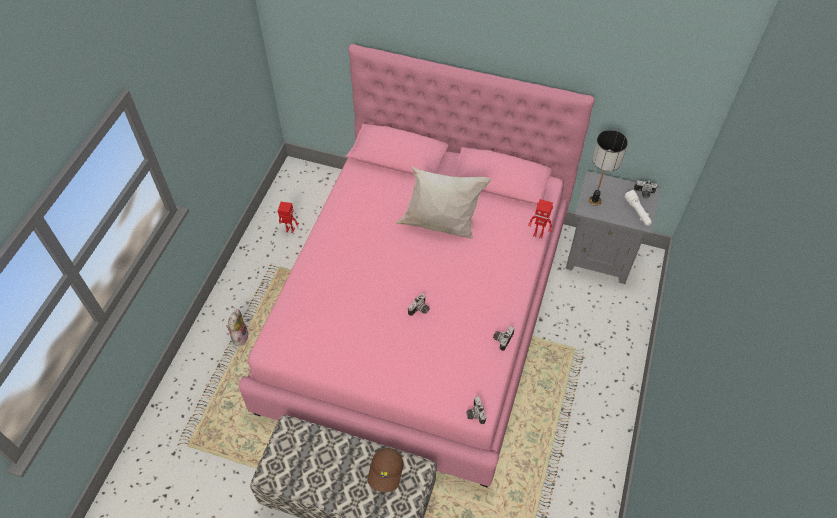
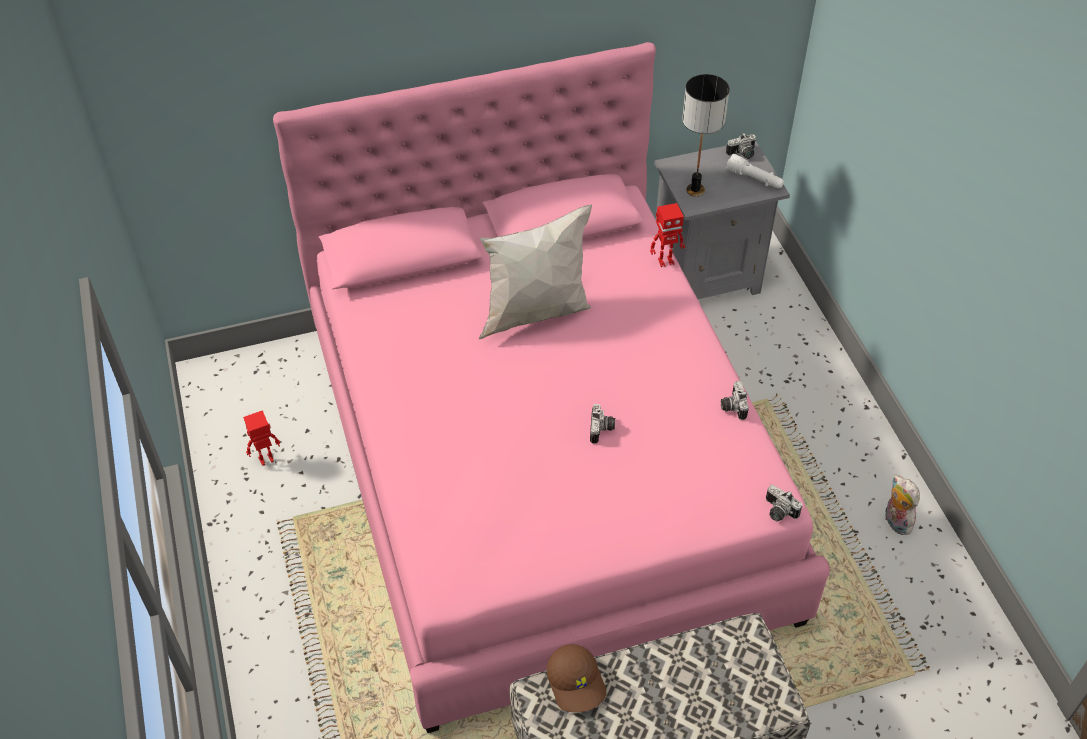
camera: 35 degrees left, 5 degrees down
(239, 336) = (313, 644): plush toy -> plush toy (895, 521)
(386, 472) = (711, 663): brown cap -> brown cap (577, 682)

